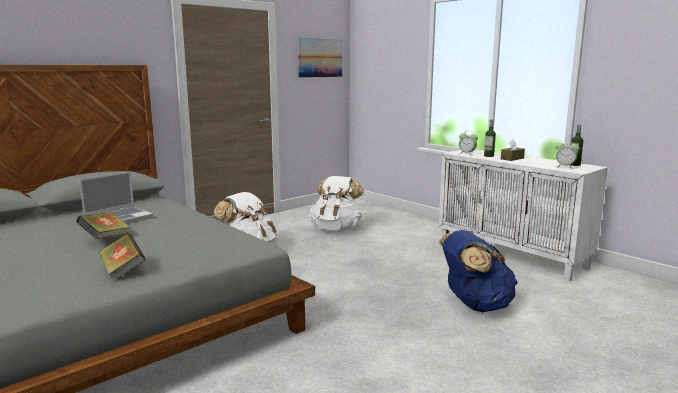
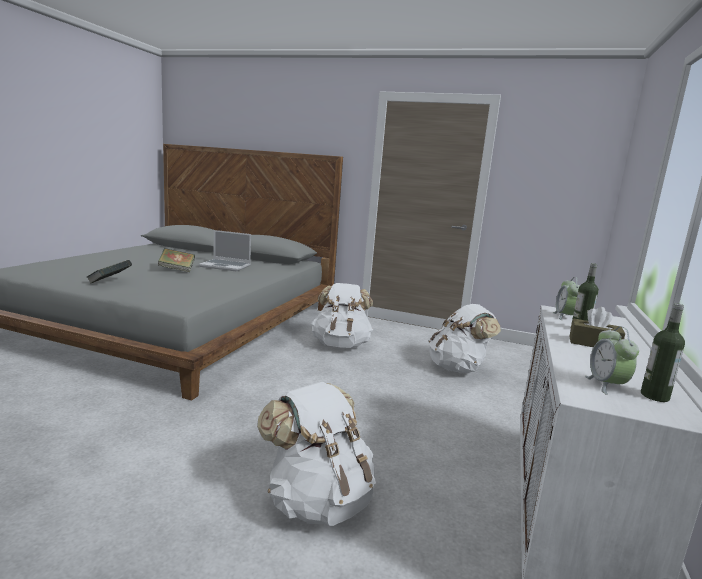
camera: 60 degrees right, 0 degrees up
(320, 58) = (564, 163): picture -> none
(475, 305) = (318, 501): blue backpack -> white backpack

